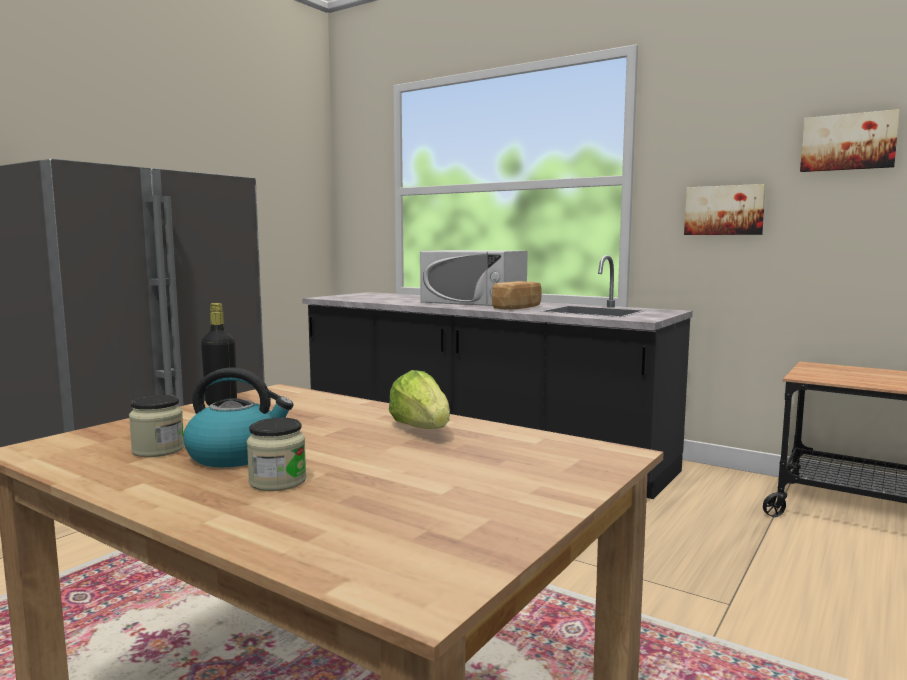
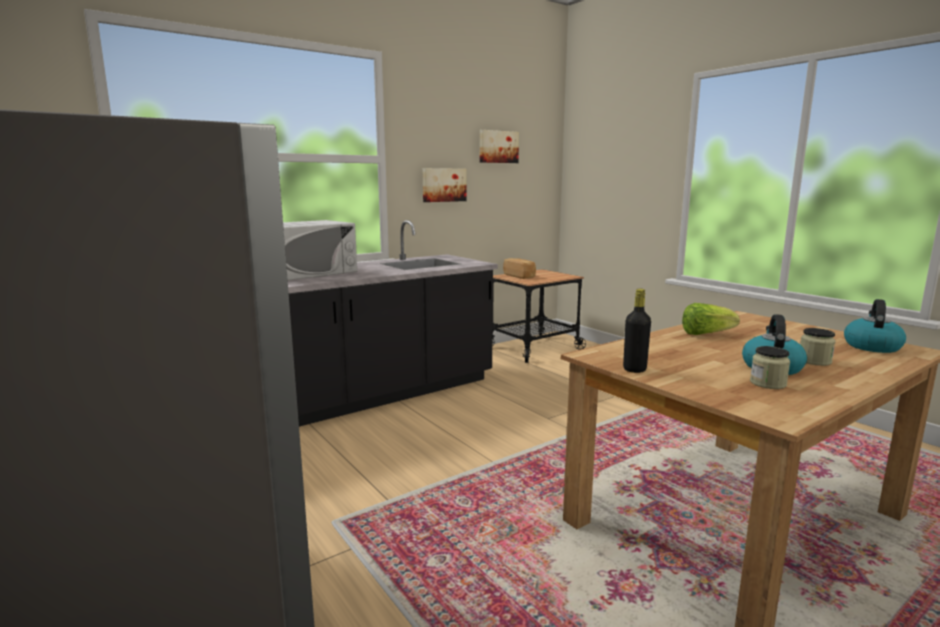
camera: 70 degrees left, 5 degrees up
(422, 541) = (871, 346): none -> kettle
(518, 308) = (376, 270): bread -> bread (519, 276)

